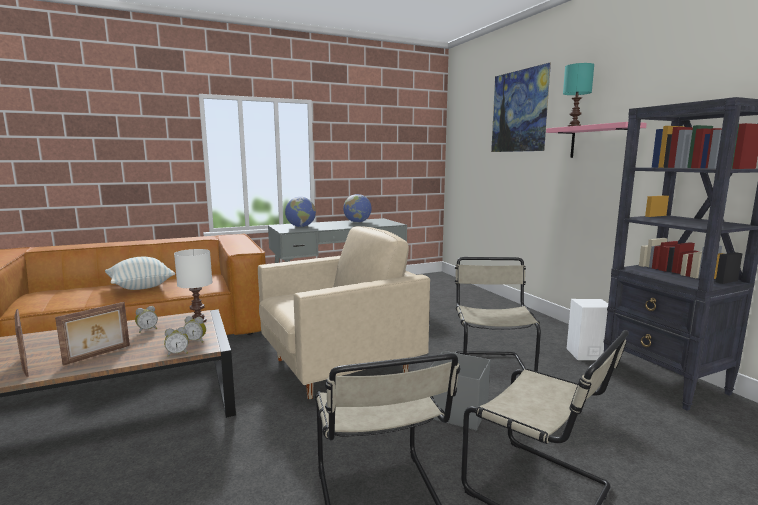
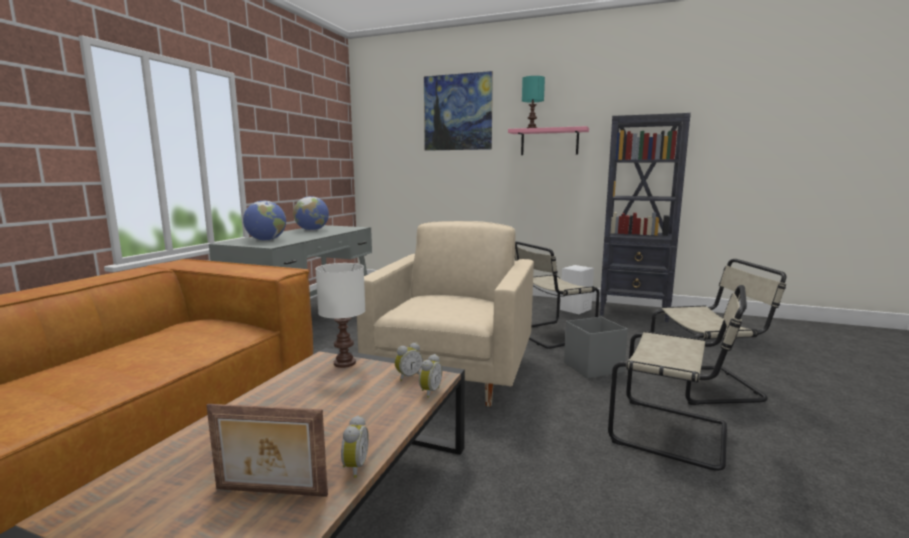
camera: 45 degrees left, 0 degrees up
(98, 355) = (341, 434): picture frame -> none
(141, 287) = (125, 359): pillow -> none
(147, 330) = (311, 391): alarm clock -> alarm clock (353, 467)
(490, 368) = (549, 335): beige chair -> beige chair turned 75 degrees counterclockwise

